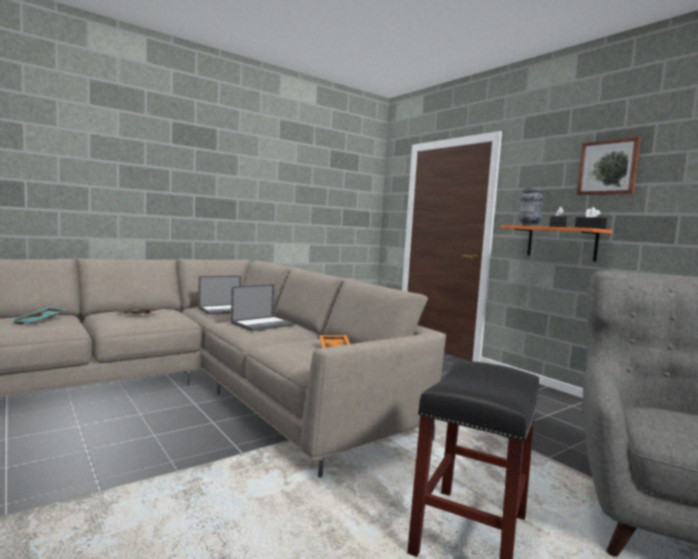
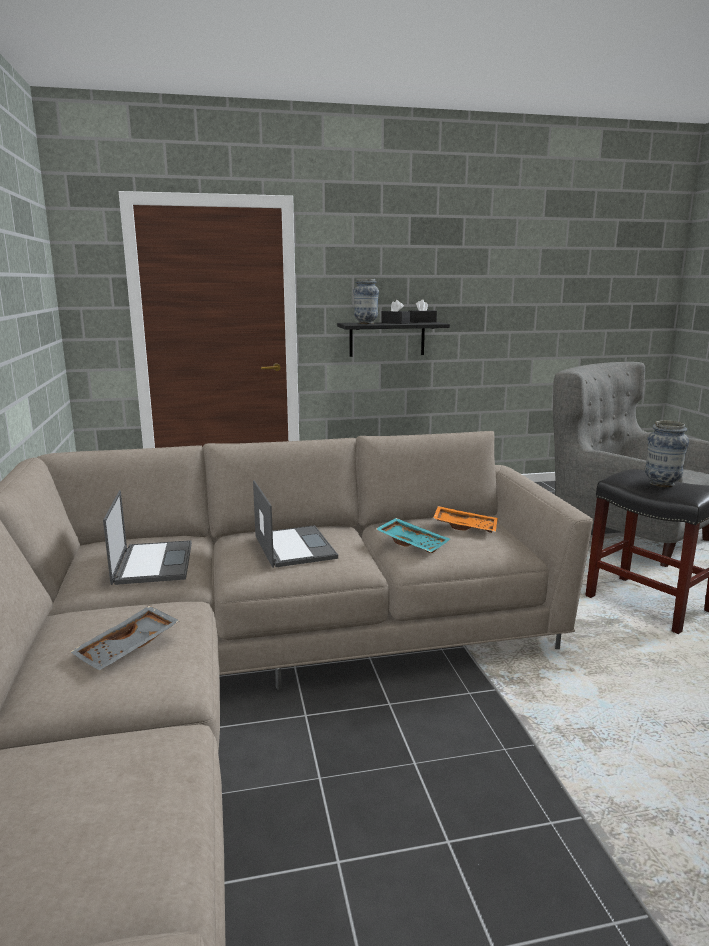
camera: 65 degrees left, 10 degrees up
(40, 321) = (91, 785): turquoise tray -> turquoise tray (413, 543)
(477, 378) = (661, 484): none -> vase
(561, 243) = (387, 339): orange shelf -> black shelf
(608, 167) = (427, 257): picture -> none

